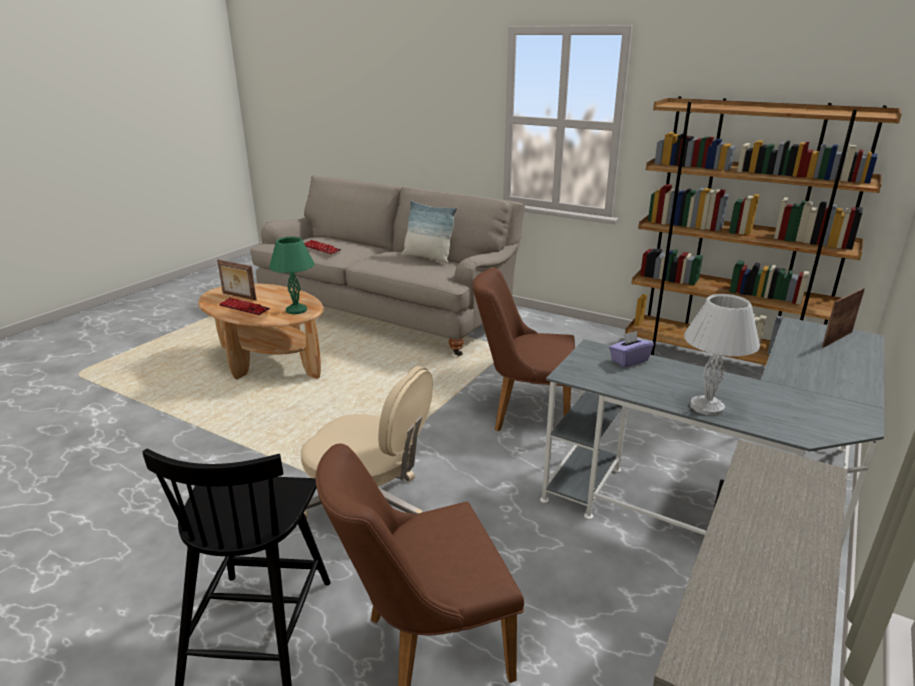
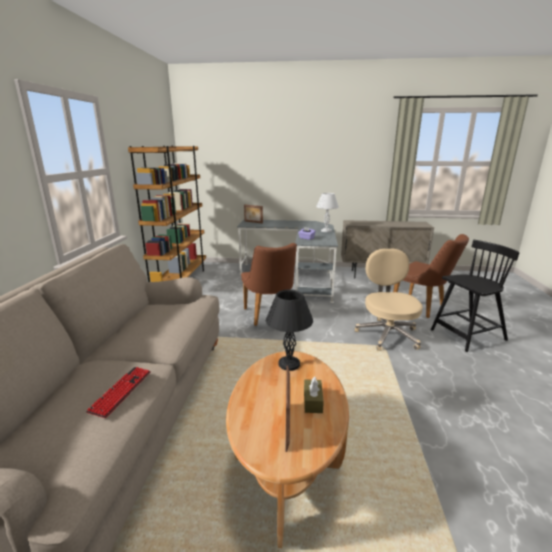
camera: 115 degrees left, 5 degrees down
(244, 308) = (313, 401): keyboard -> brown tissue box
(297, 310) = (288, 364): green table lamp -> black table lamp
(428, 258) = (146, 315): pillow -> none

